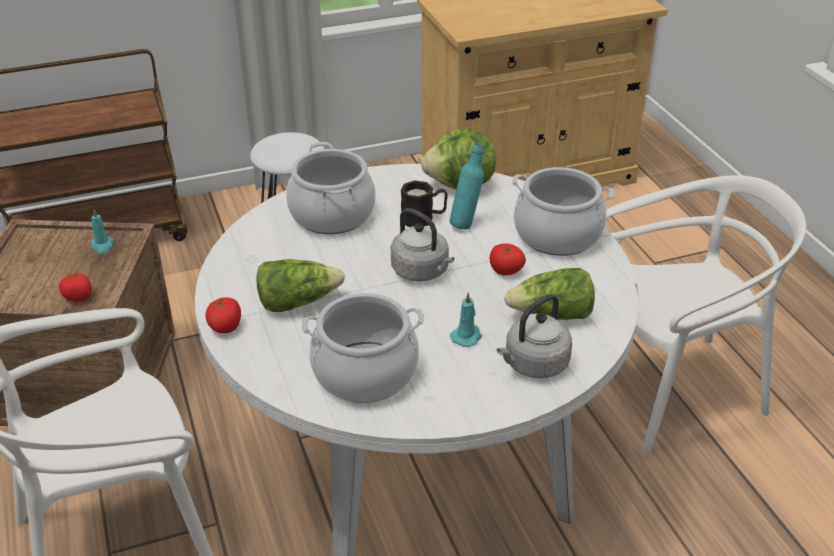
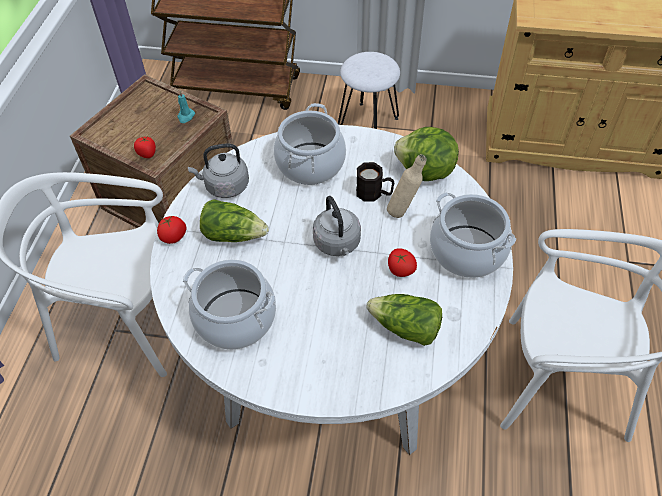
camera: 30 degrees right, 15 degrees up
(466, 223) = (403, 211): turquoise bottle -> beige bottle
(467, 336) = (328, 319): turquoise candle -> none
(533, 365) = (357, 368): grey kettle -> grey kettle (224, 186)

